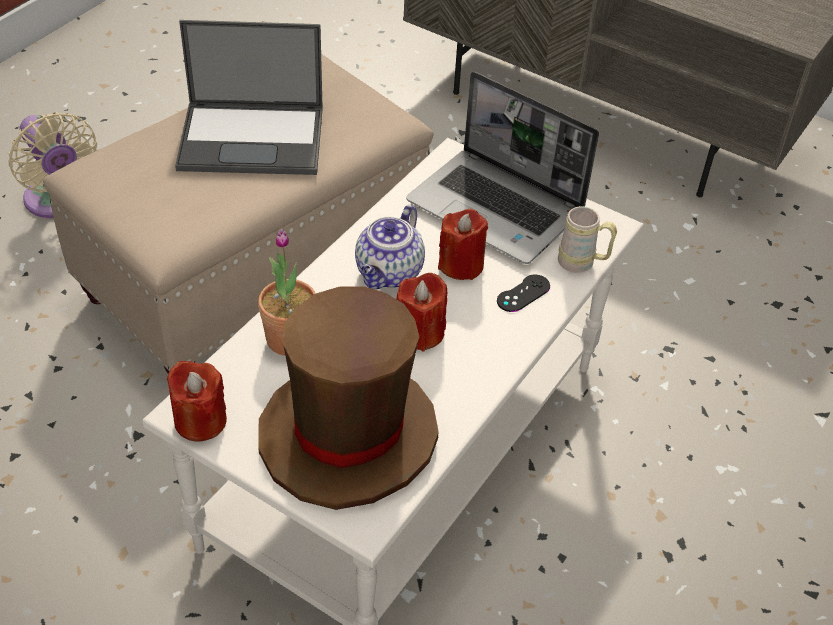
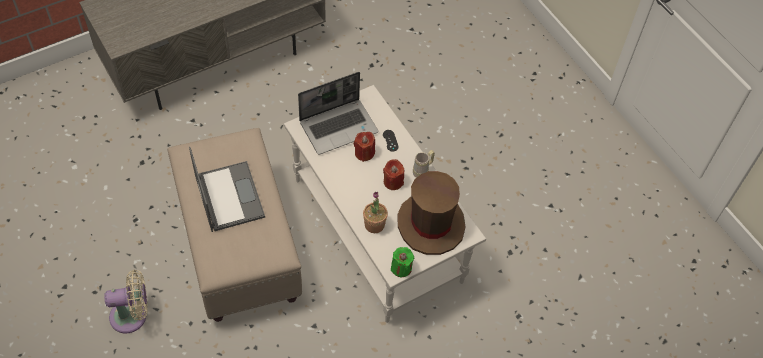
camera: 65 degrees left, 10 degrees up
(200, 421) = (401, 268): red candle -> green candle
(254, 138) = (228, 196): laptop -> laptop turned 45 degrees counterclockwise
(389, 274) = (356, 178): teapot -> none
(582, 264) = (385, 115): beige mug -> beige mug (423, 171)

